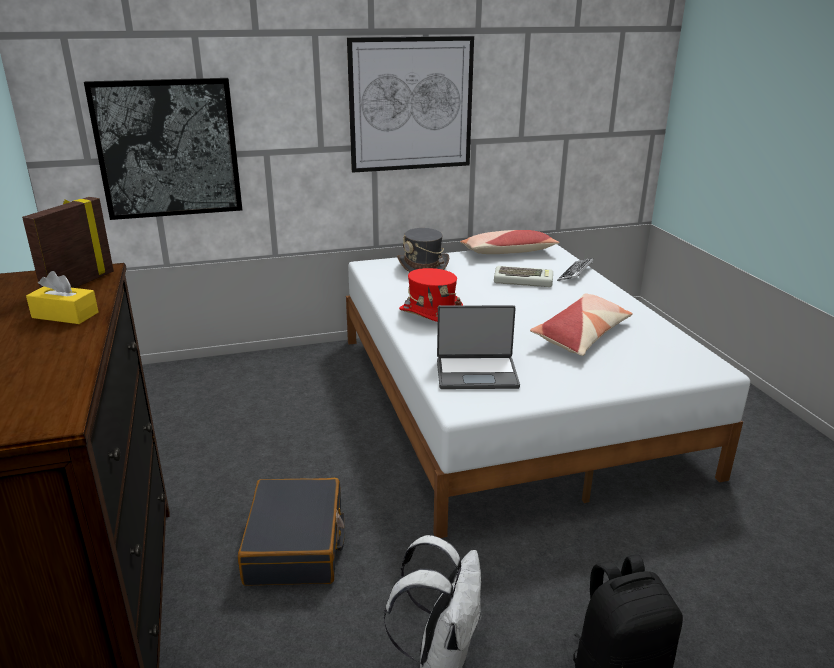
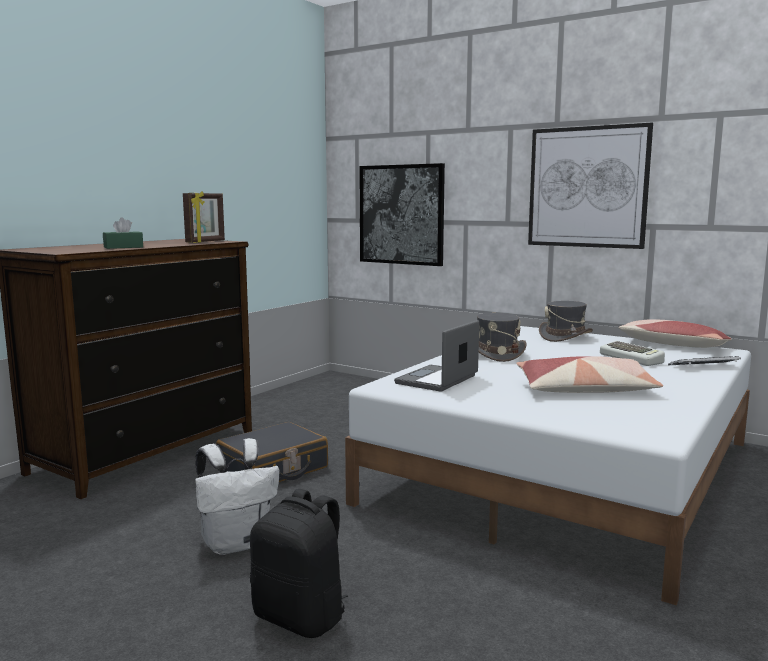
camera: 50 degrees right, 15 degrees down
(55, 354) = (123, 247): none -> green tissue box
(65, 315) = (167, 244): yellow tissue box -> none
(78, 284) = (206, 242): picture frame -> picture frame turned 135 degrees clockwise
(431, 314) = (496, 354): red hat -> grey hat
(476, 373) = (438, 380): laptop -> laptop turned 75 degrees clockwise

